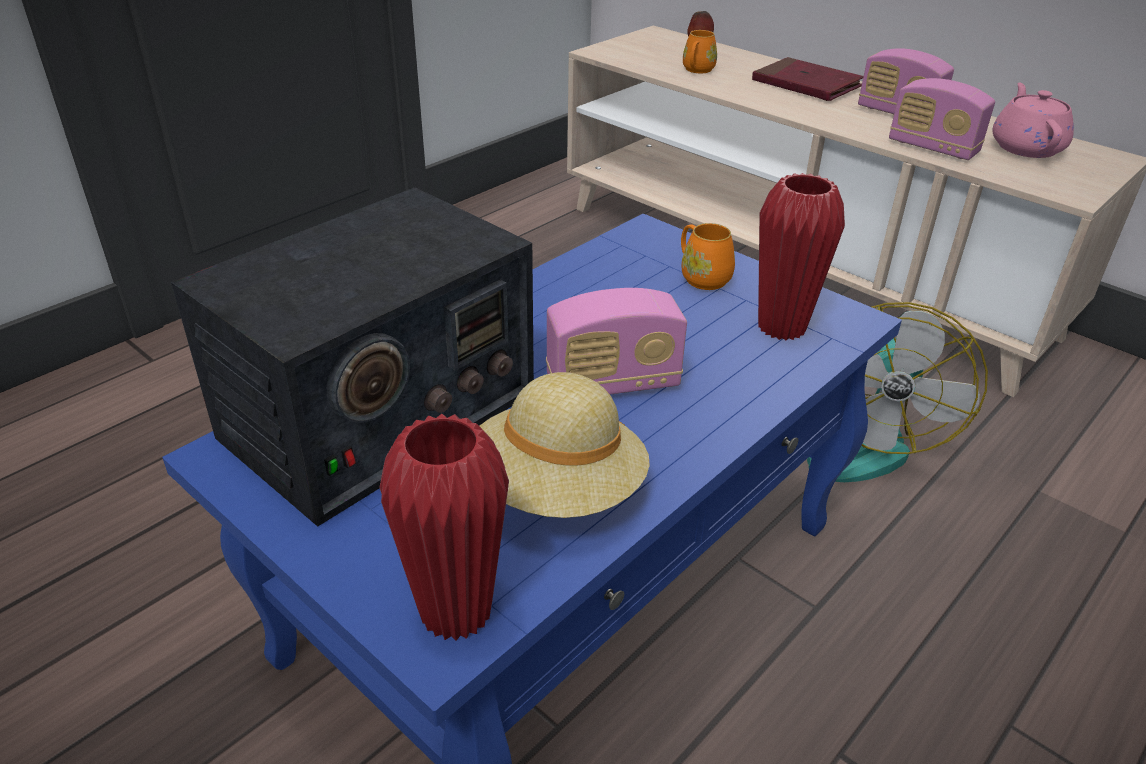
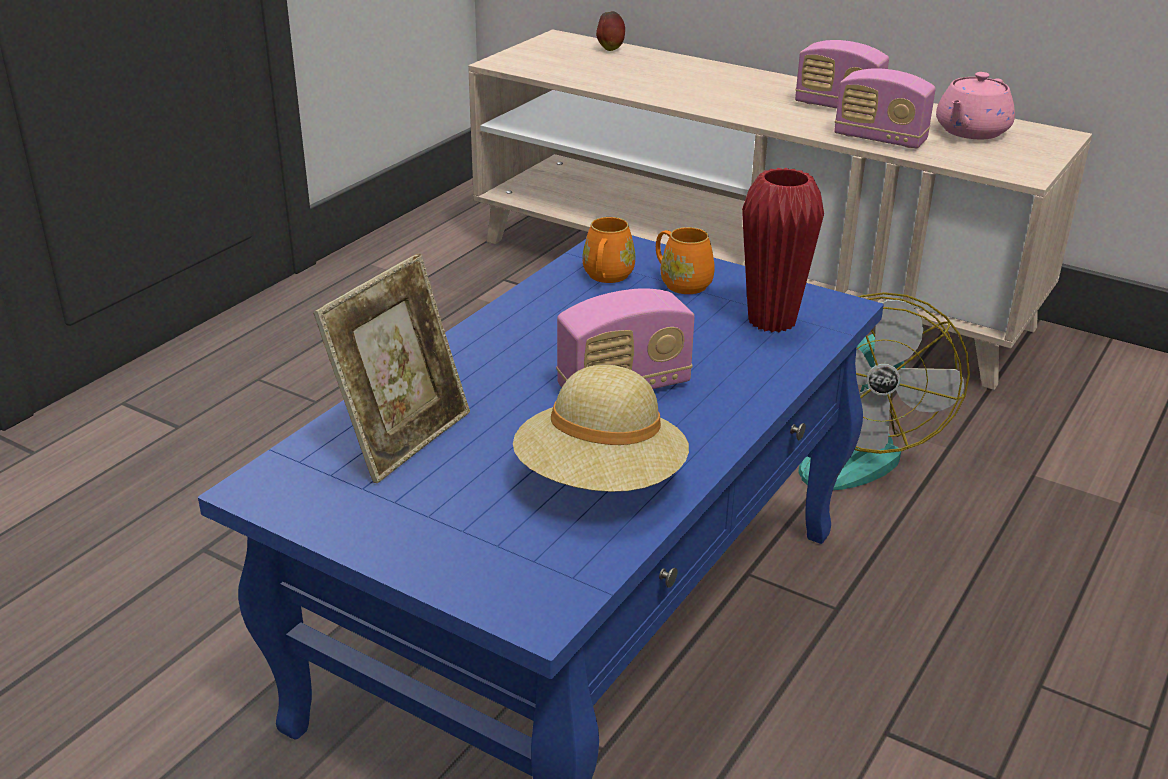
camera: 10 degrees left, 5 degrees down
(378, 415) = (403, 438): radio -> picture frame
(456, 612) = (542, 586): red vase -> none
(697, 70) = (616, 76): orange mug -> orange mug (606, 277)
(806, 85) = (736, 84): red book -> none
(1026, 147) = (970, 131): pink teapot -> pink teapot turned 135 degrees counterclockwise

